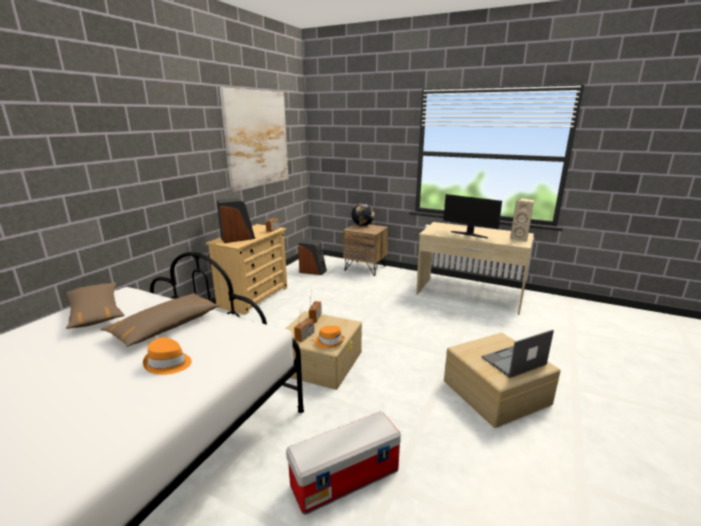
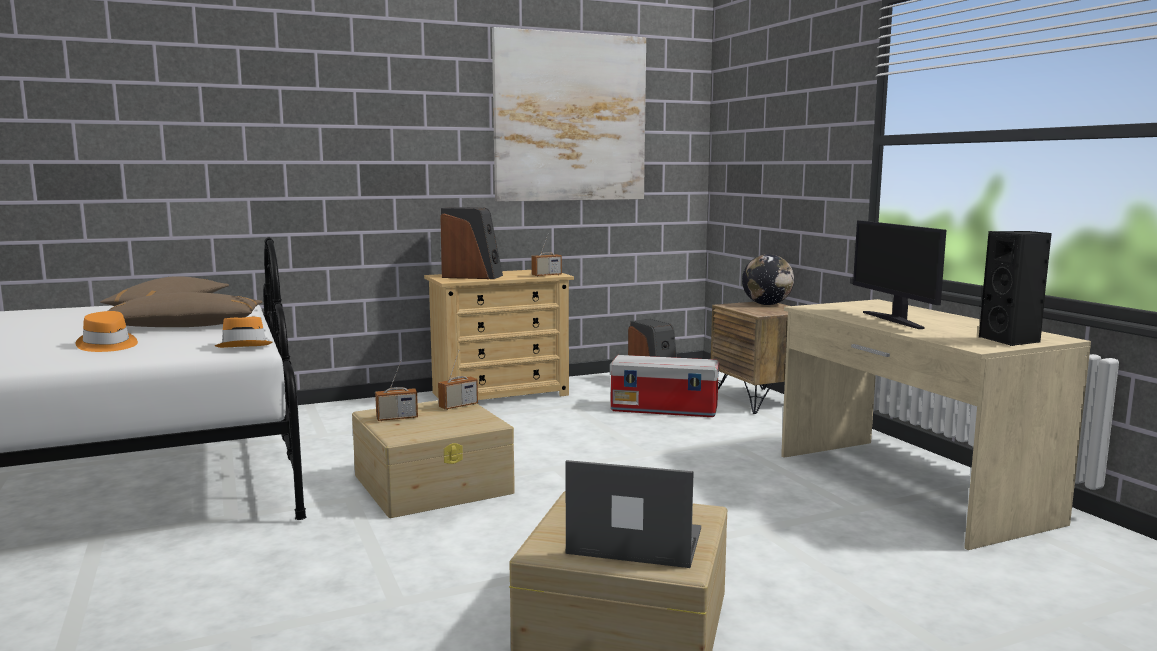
camera: 40 degrees right, 10 degrees down
(329, 341) = (413, 431): orange hat -> orange hat (245, 345)
(346, 477) = (213, 598): storage box -> storage box (665, 409)
(520, 238) = (1011, 340): beige speaker -> black speaker

